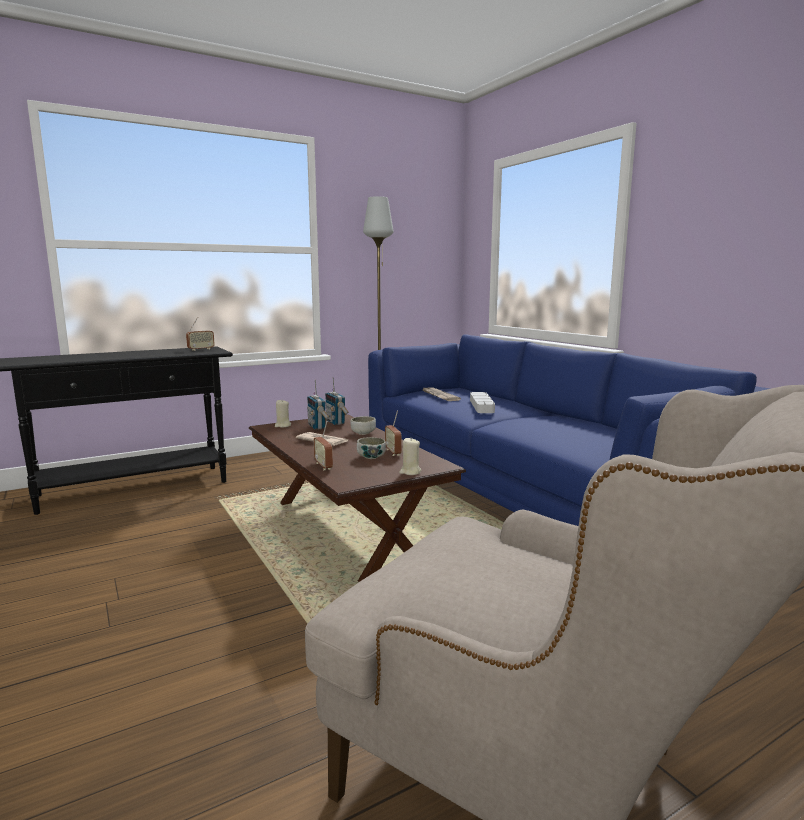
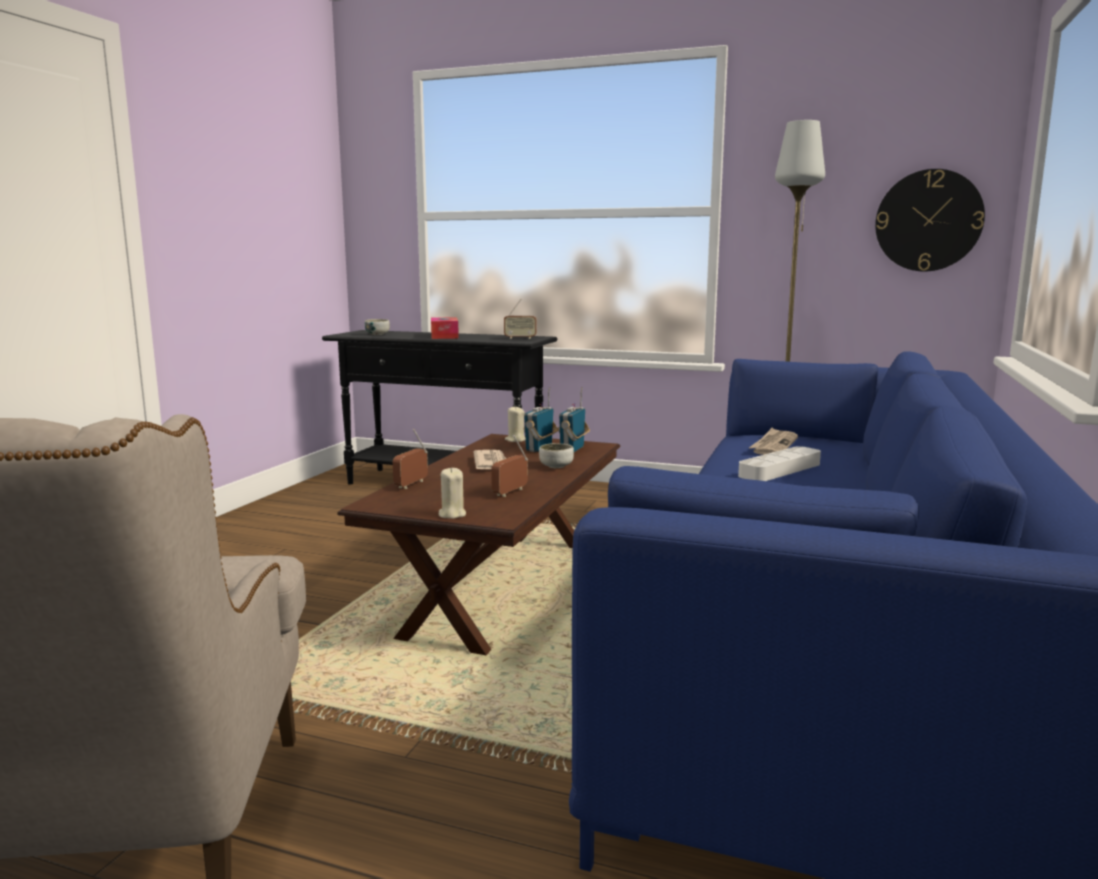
camera: 50 degrees right, 0 degrees up
(127, 354) = (444, 336): none -> tissue box
(371, 457) = (475, 490): bowl -> bowl (377, 334)
(427, 261) = (928, 220): none -> wall clock

